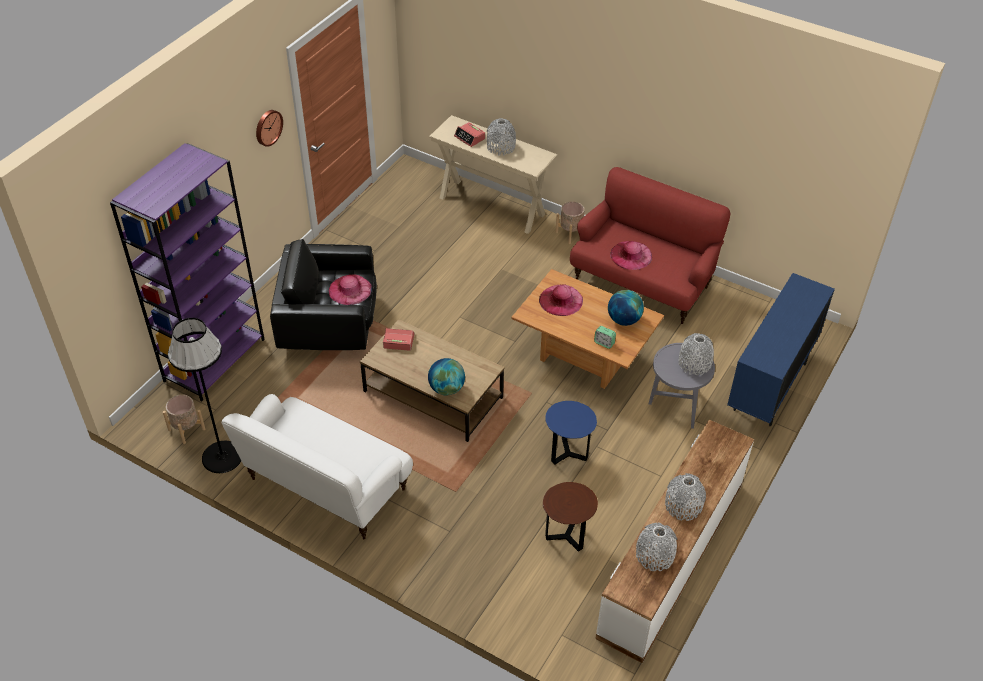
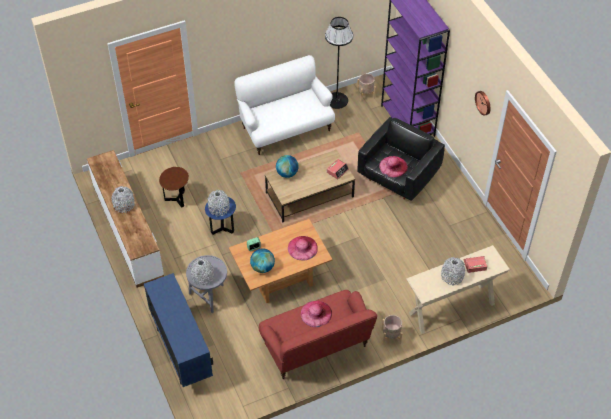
camera: 125 degrees right, 5 degrees up
(654, 555) = (111, 178): grey vase -> grey vase (219, 208)

